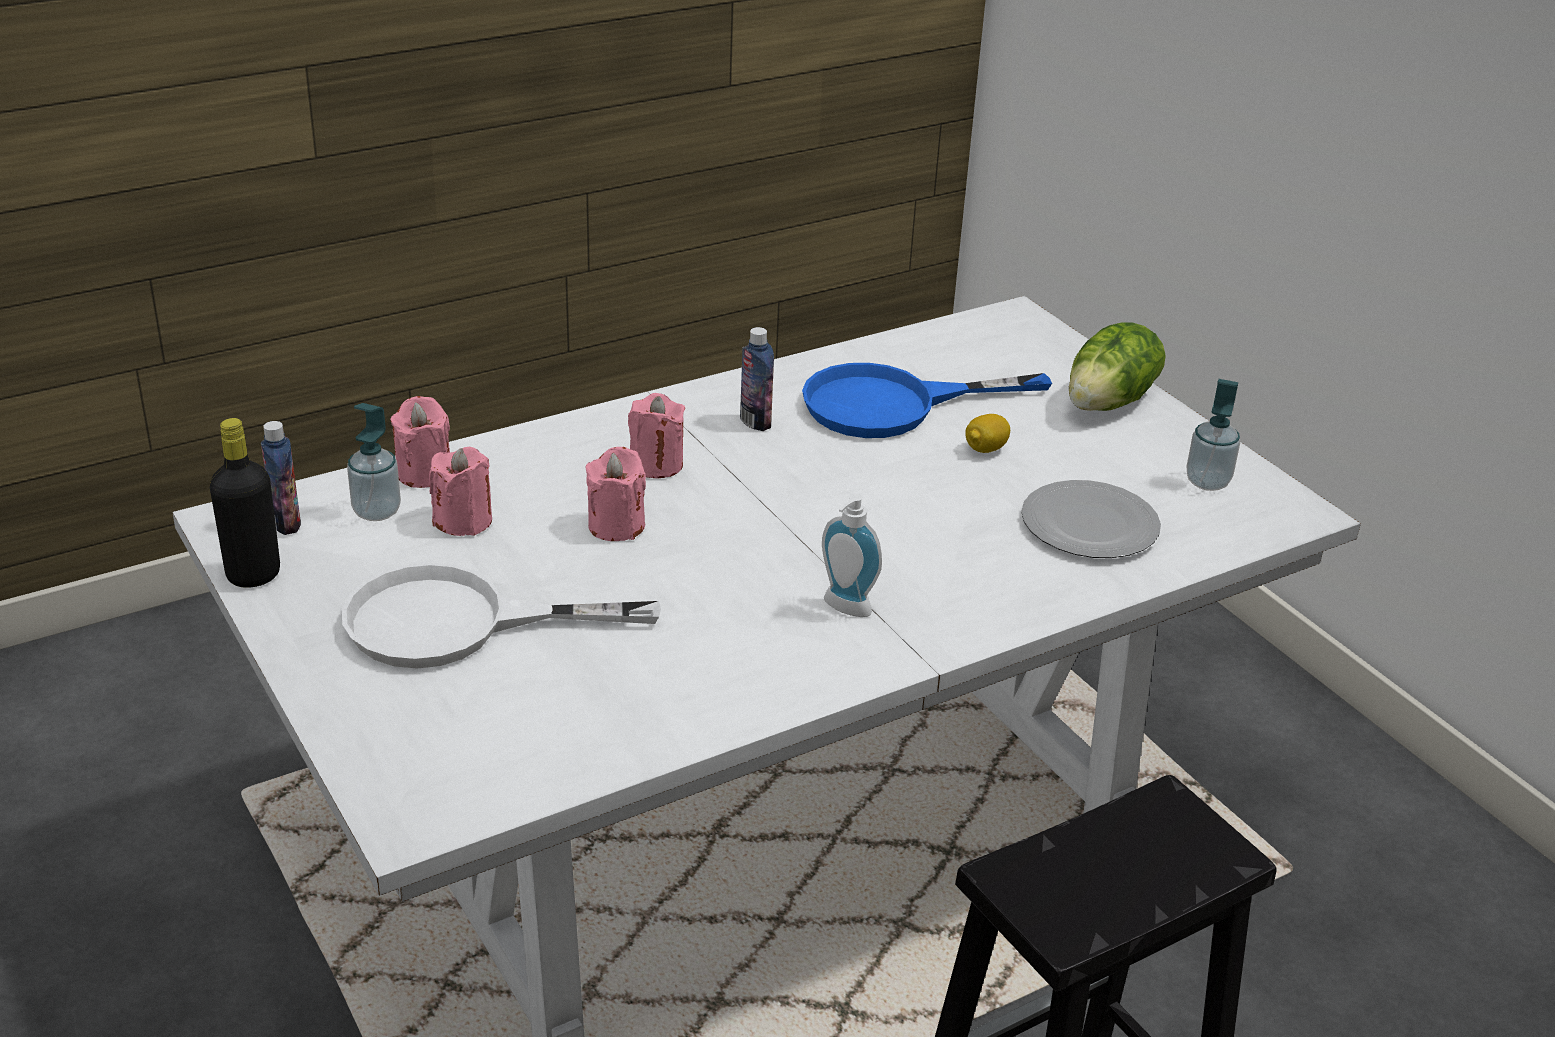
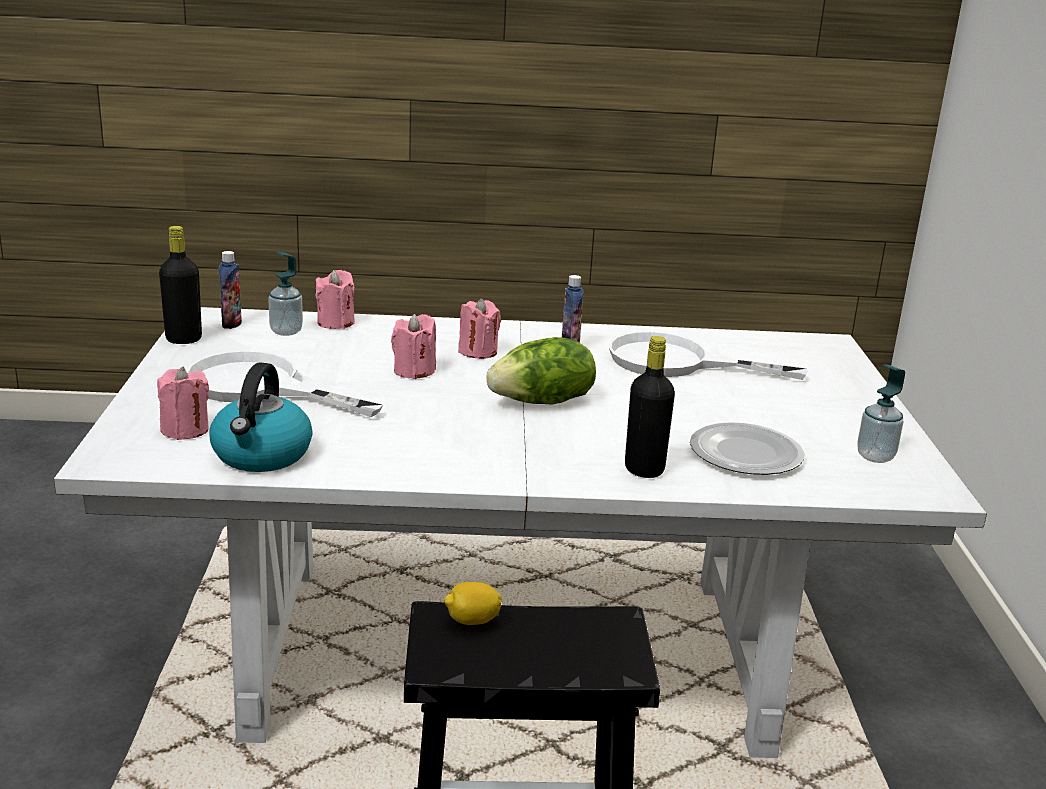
camera: 30 degrees right, 10 degrees down
(463, 521) = (328, 347): pink candle -> pink candle (185, 430)
(590, 734) = (262, 455): none -> kettle
(844, 609) = (505, 446): soap dispenser -> none
(892, 405) = (677, 362): blue frying pan -> white frying pan
(985, 449) = (716, 398): lemon -> lemon (472, 621)
(1016, 588) = (644, 469): none -> black bottle
(1110, 402) = (848, 398): lettuce -> lettuce (543, 402)

